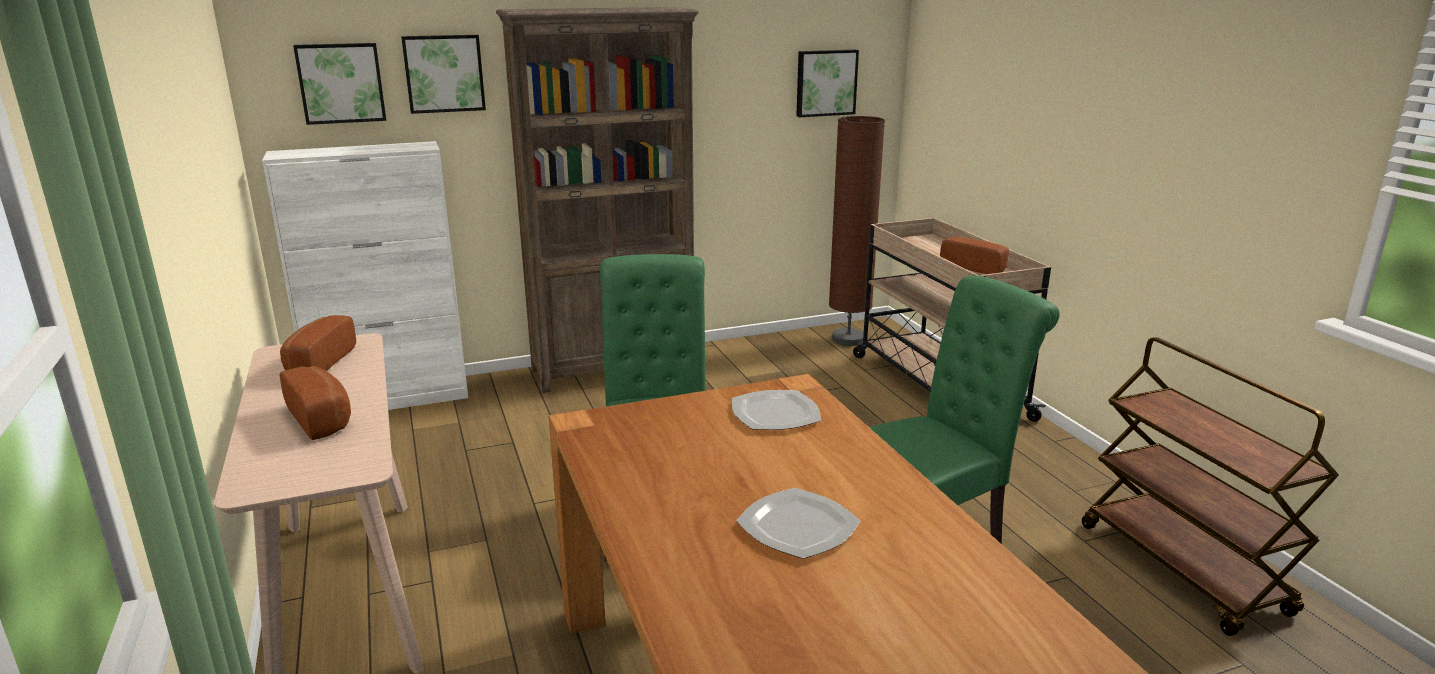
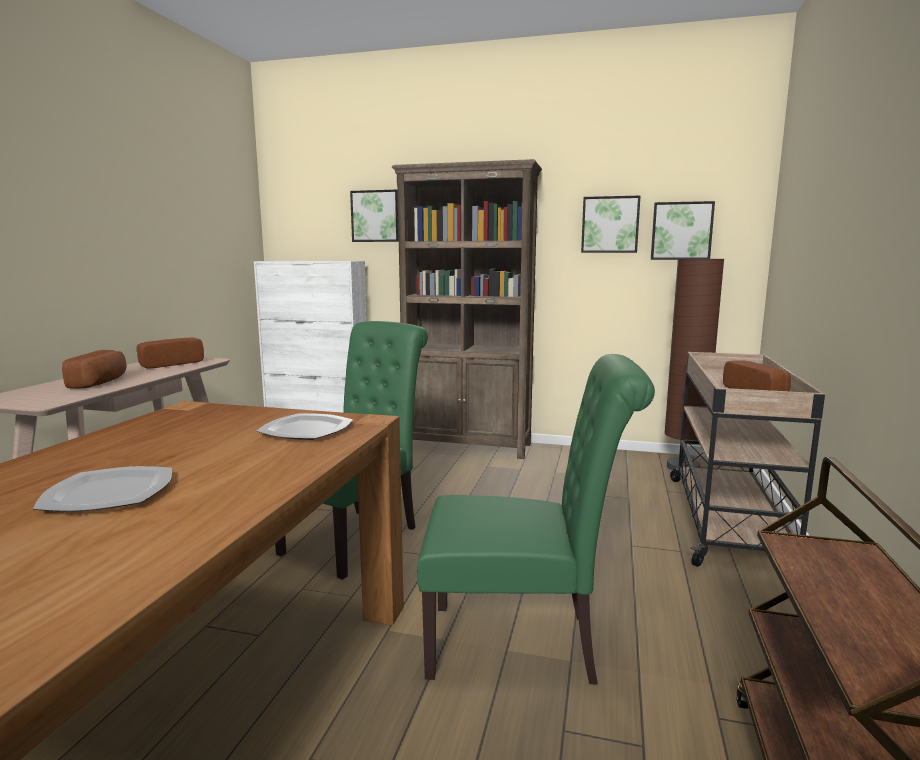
camera: 35 degrees right, 10 degrees down
(341, 83) = (317, 221): picture -> picture (610, 225)

